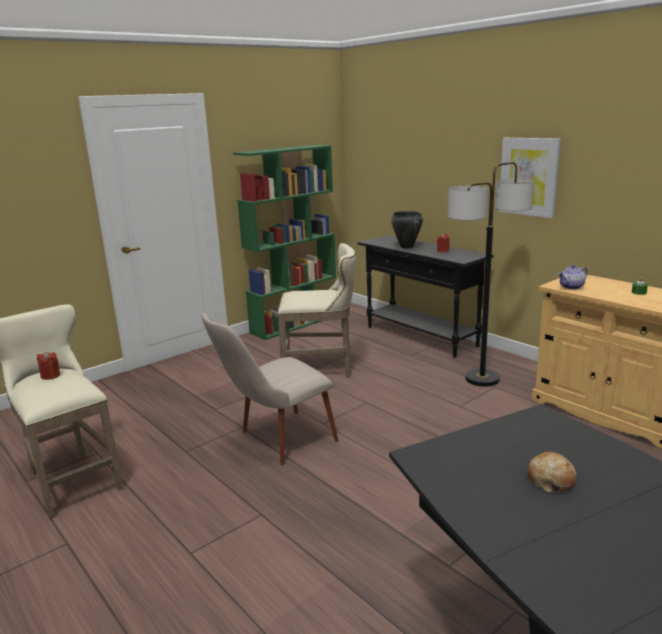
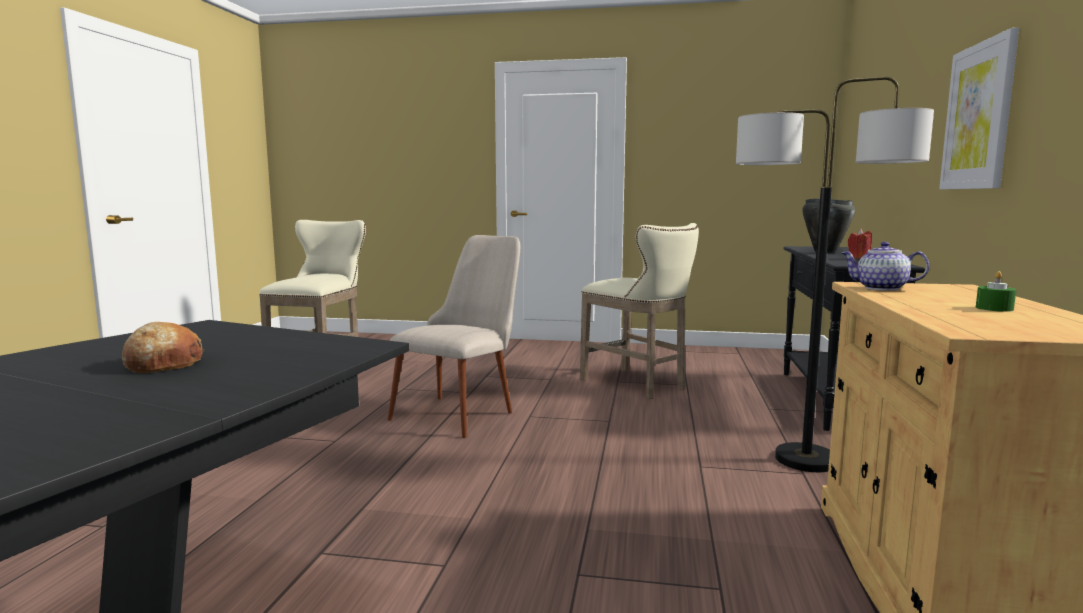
camera: 50 degrees right, 10 degrees down
(50, 376) = (322, 274): red candle -> none
(275, 442) = (463, 410): beige chair -> beige chair turned 105 degrees clockwise
(294, 324) = (708, 350): green bookcase -> none

